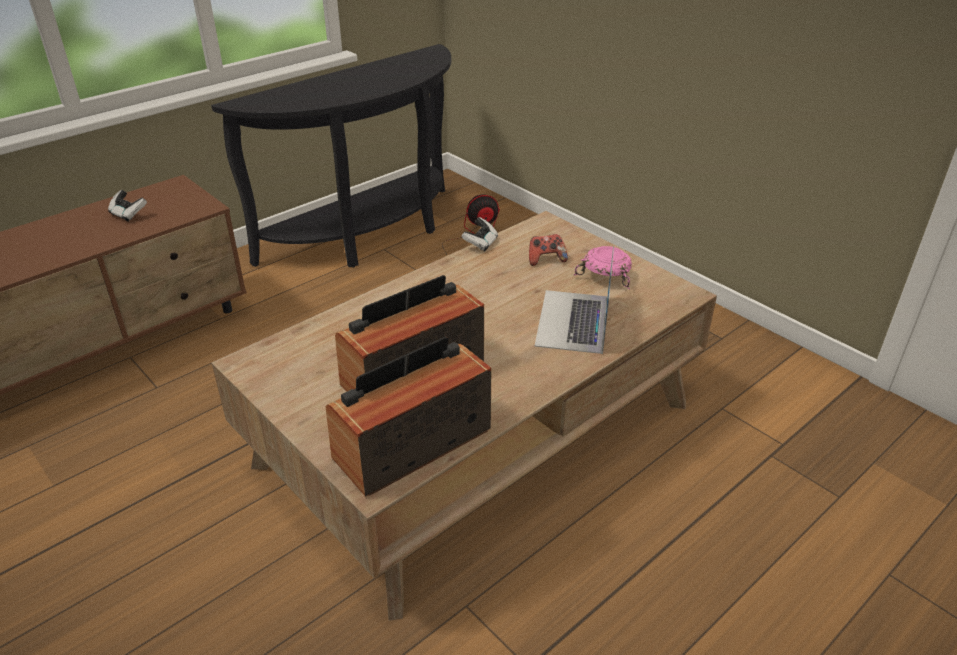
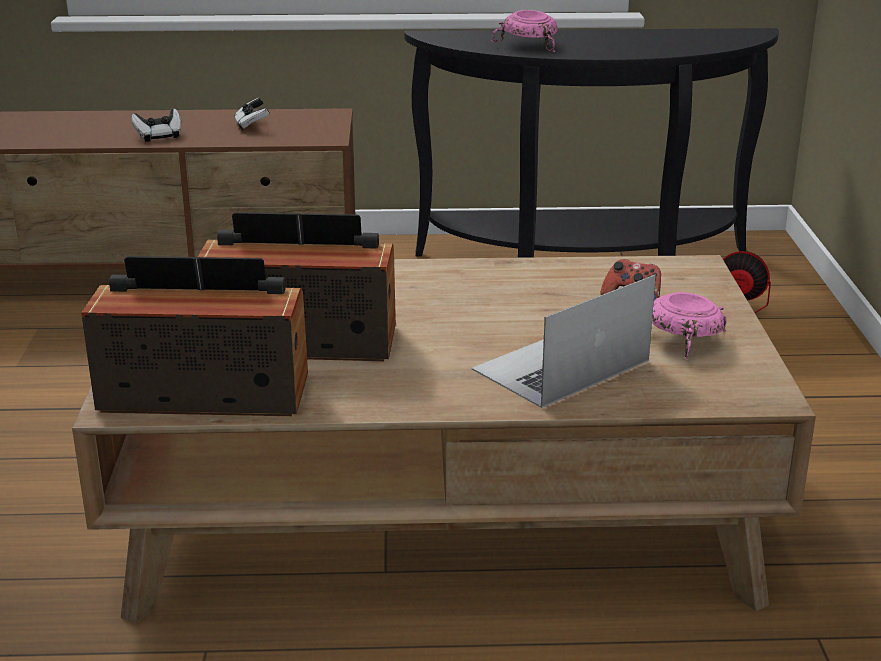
camera: 40 degrees right, 10 degrees down
(319, 96) = (527, 45): none -> pink bowl
(480, 243) = (576, 259): game controller -> game controller (159, 136)

